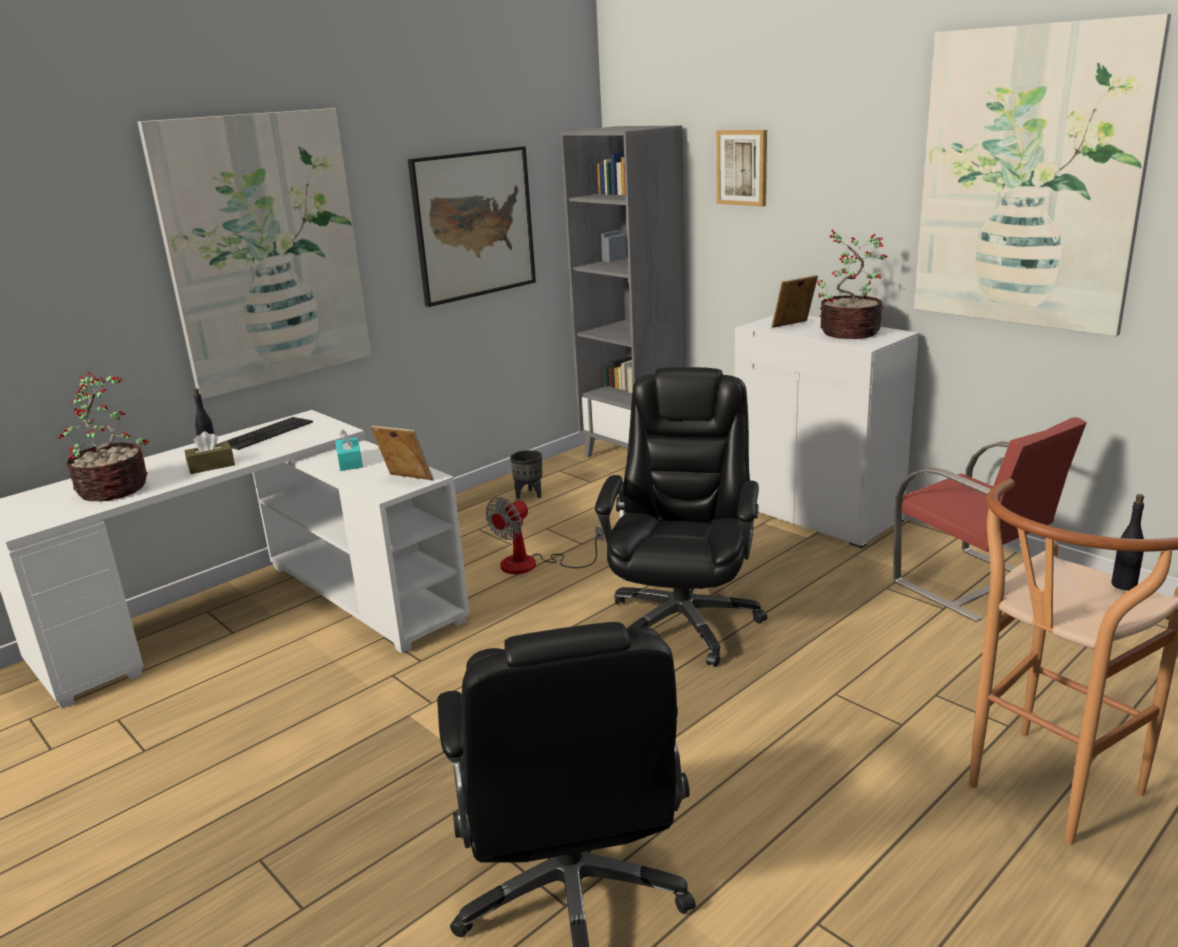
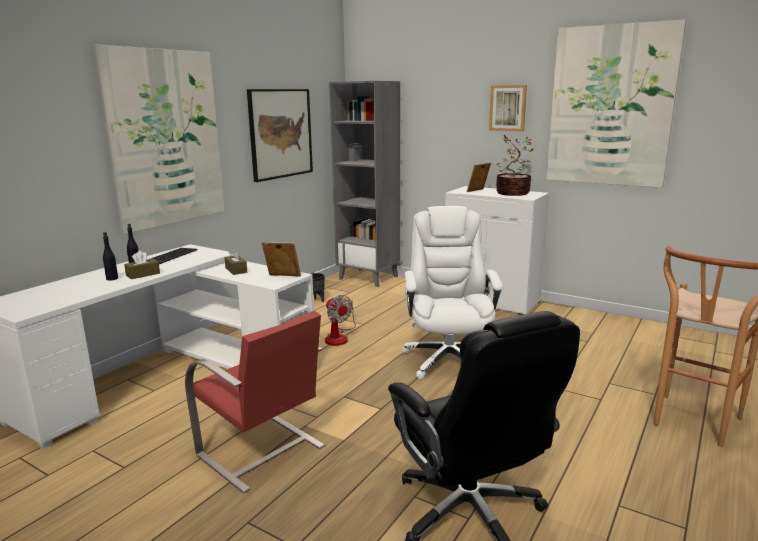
camera: 15 degrees left, 5 degrees down
(115, 489) = (79, 290): potted plant -> none
(350, 462) = (236, 270): turquoise tissue box -> brown tissue box
(532, 565) = (339, 337): fan -> fan turned 60 degrees counterclockwise
(683, 621) = (448, 359): black office chair -> white office chair
(742, 167) = (438, 104): picture -> picture (508, 108)
(973, 584) = (595, 329): red chair -> red chair (262, 452)
(1124, 585) = (730, 300): black bottle -> black bottle (112, 279)

